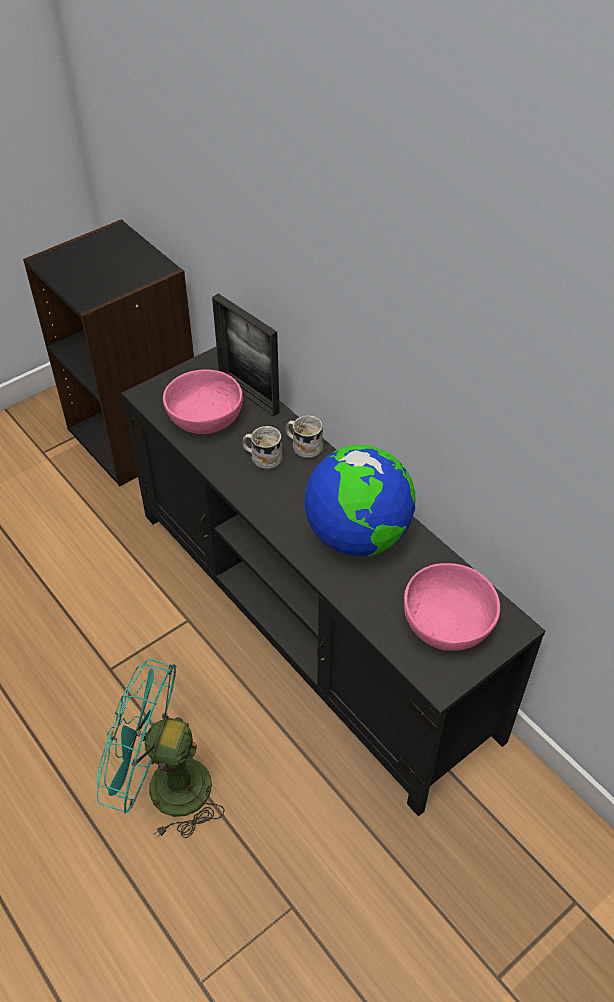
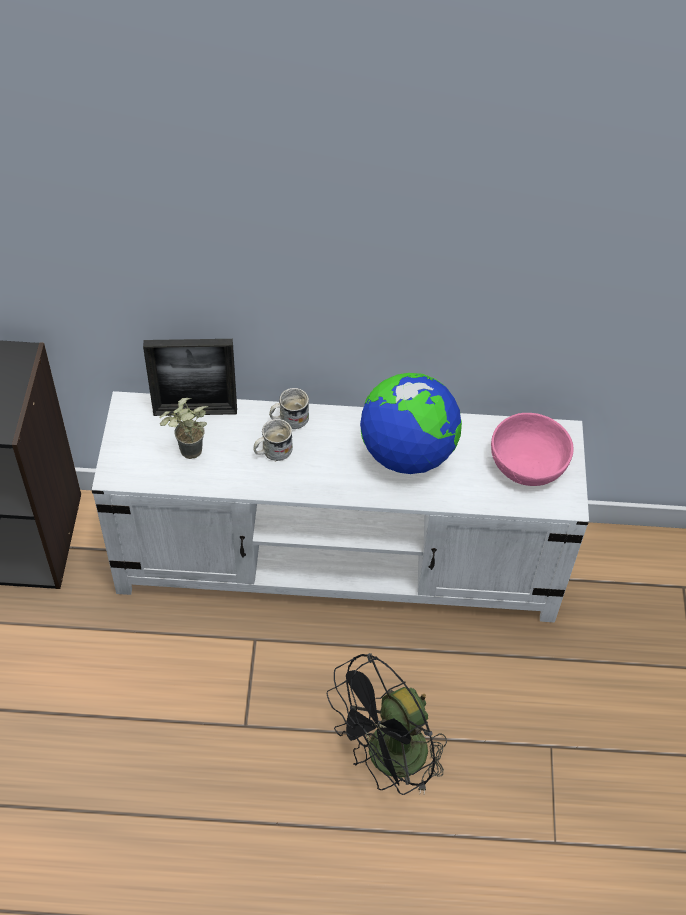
camera: 50 degrees left, 5 degrees up
(164, 786) = (387, 760): turquoise fan -> black fan
(204, 417) = (187, 455): pink bowl -> potted plant
(310, 620) = (340, 560): black tv stand -> white tv stand

